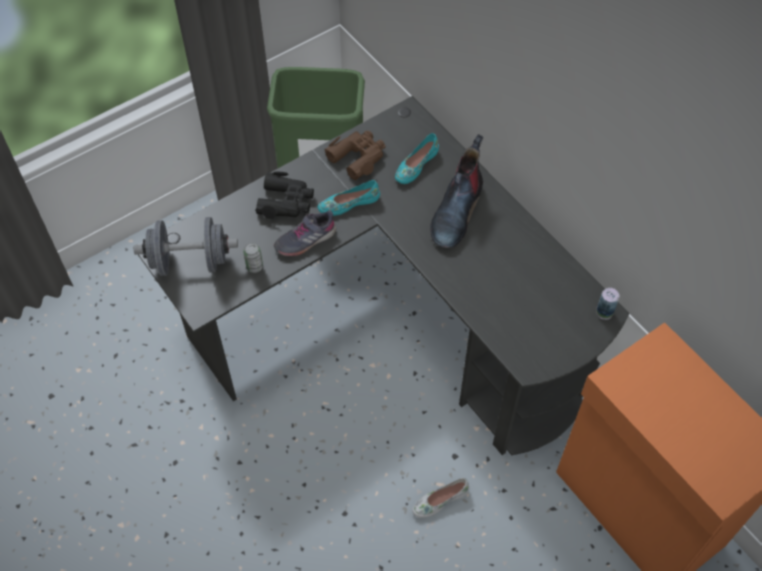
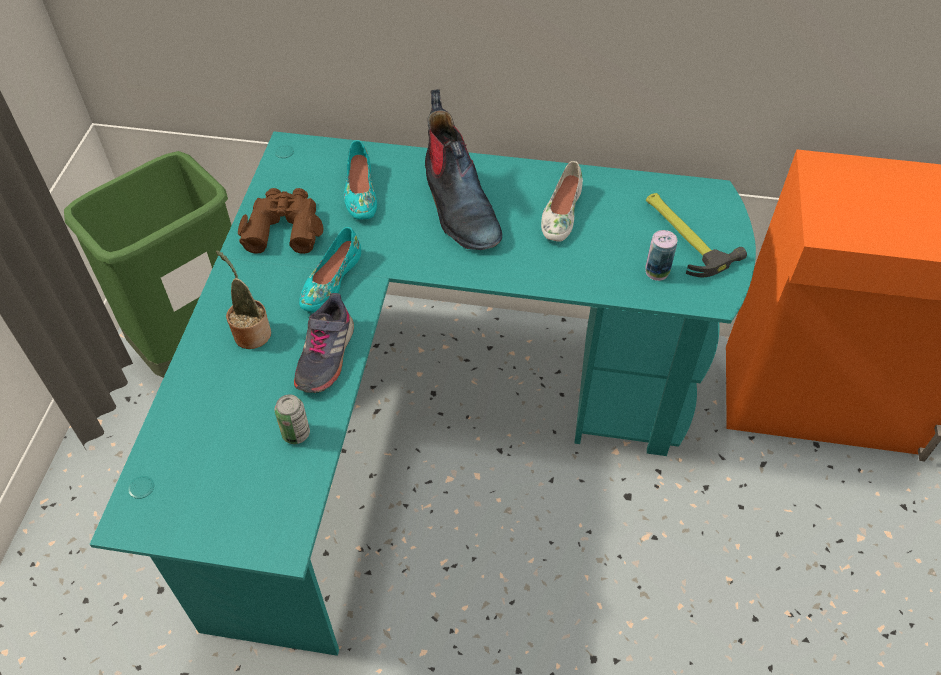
camera: 45 degrees left, 5 degrees down
(190, 262) = (200, 496): grey dumbbell -> none
(286, 201) = (250, 332): black binoculars -> potted plant
(393, 328) = (429, 425): black desk -> turquoise desk
(440, 500) = (664, 552): white shoe -> white shoe (560, 213)
(558, 322) = (684, 235): none -> hammer
(604, 312) = (710, 196): can -> can (657, 272)

